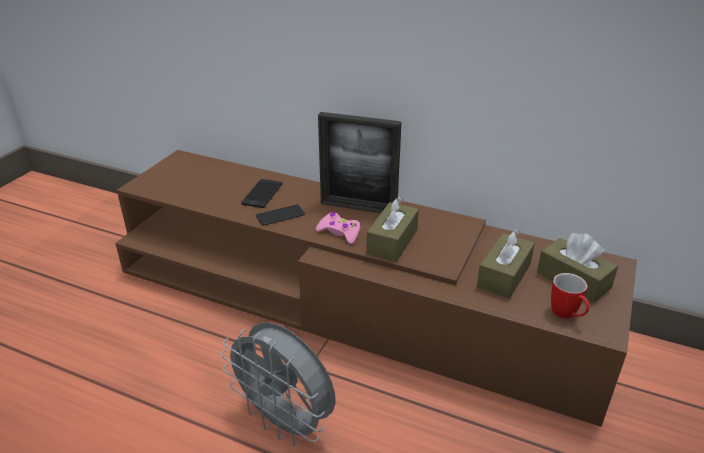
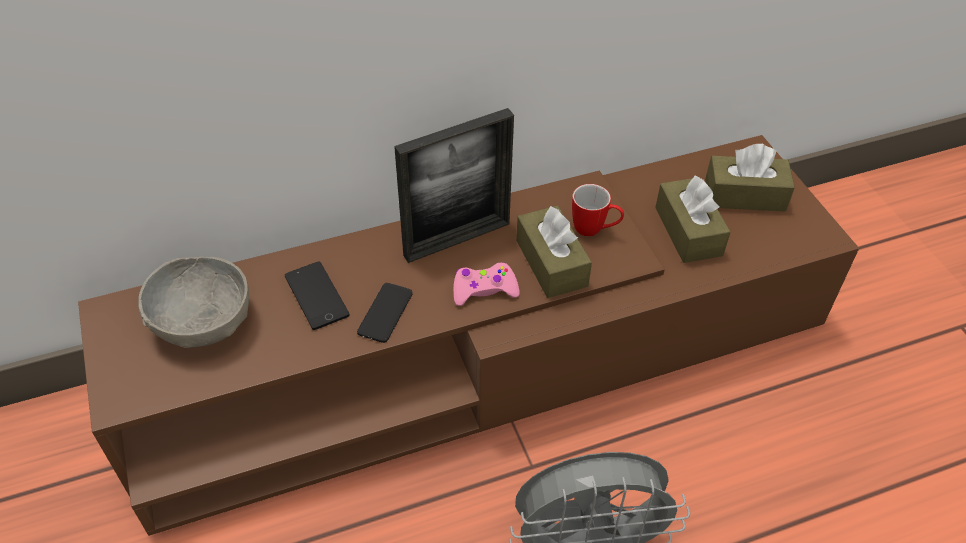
camera: 45 degrees left, 15 degrees up
(207, 178) = (204, 321): none -> grey bowl
(567, 316) = (783, 241): mug -> mug (594, 230)

